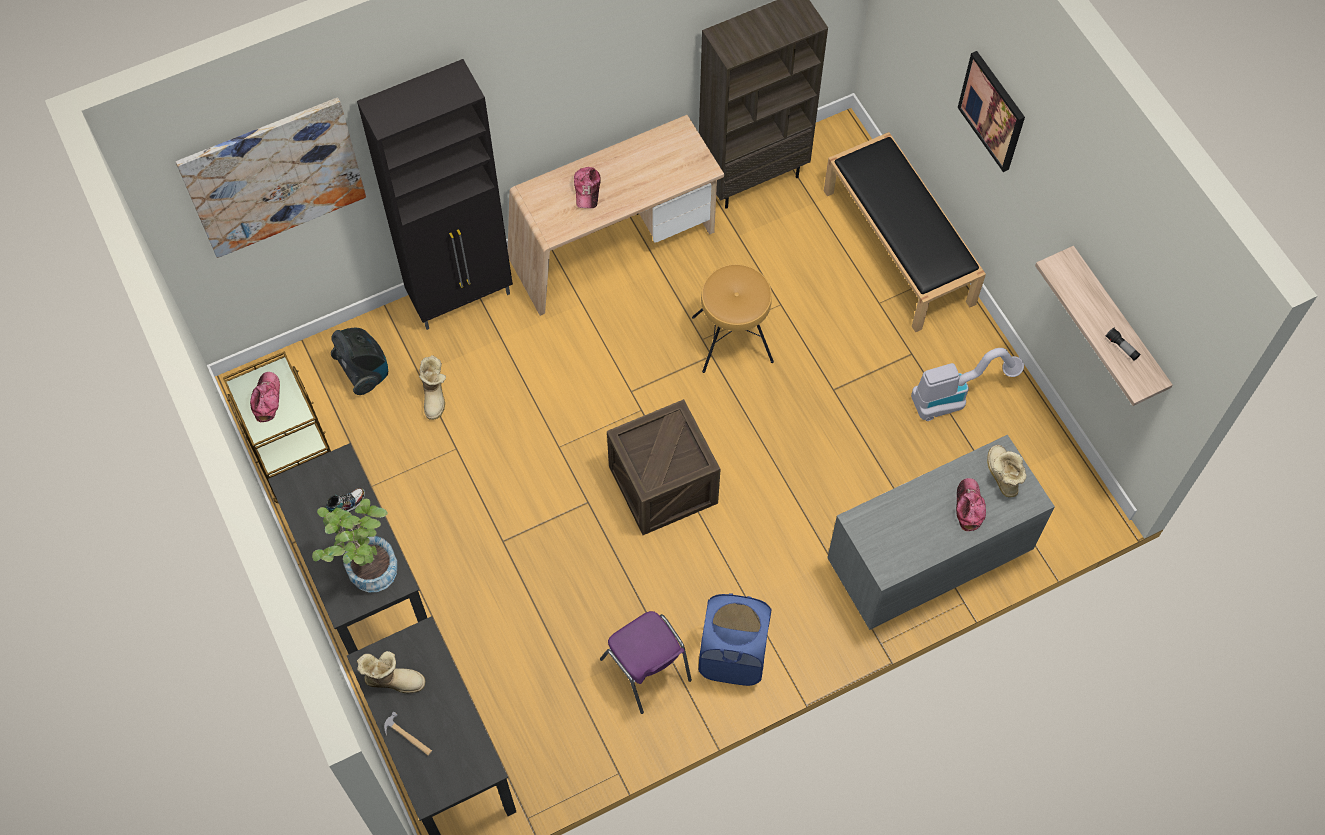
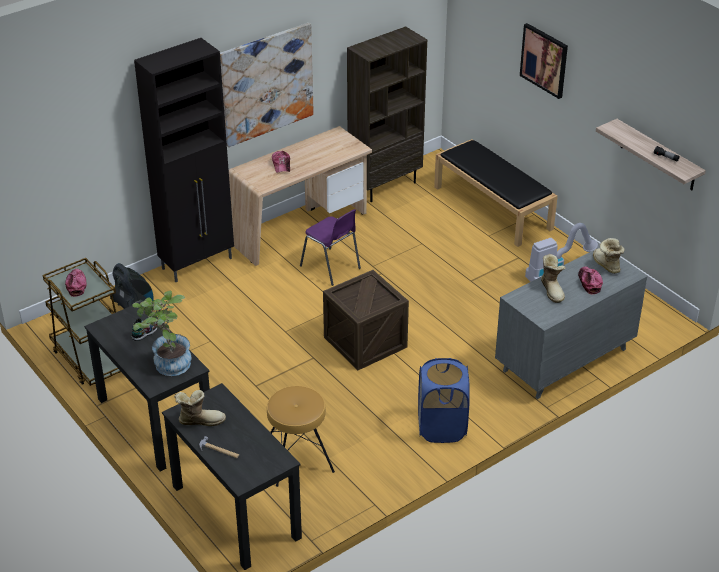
camera: 10 degrees left, 25 degrees down
(274, 177) = (77, 122): picture -> picture (267, 84)
(435, 396) = (189, 315): boot -> boot (552, 290)
(647, 671) = (381, 444): purple chair -> purple chair (331, 268)
(732, 340) = (394, 264): brown stool -> brown stool (298, 460)

